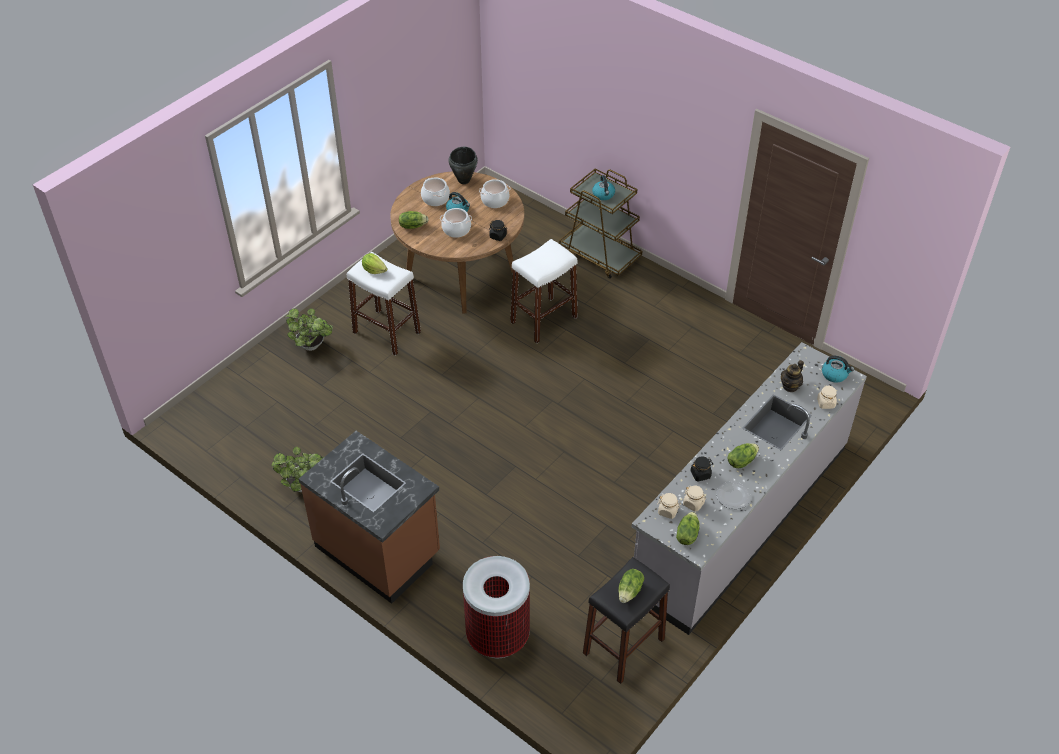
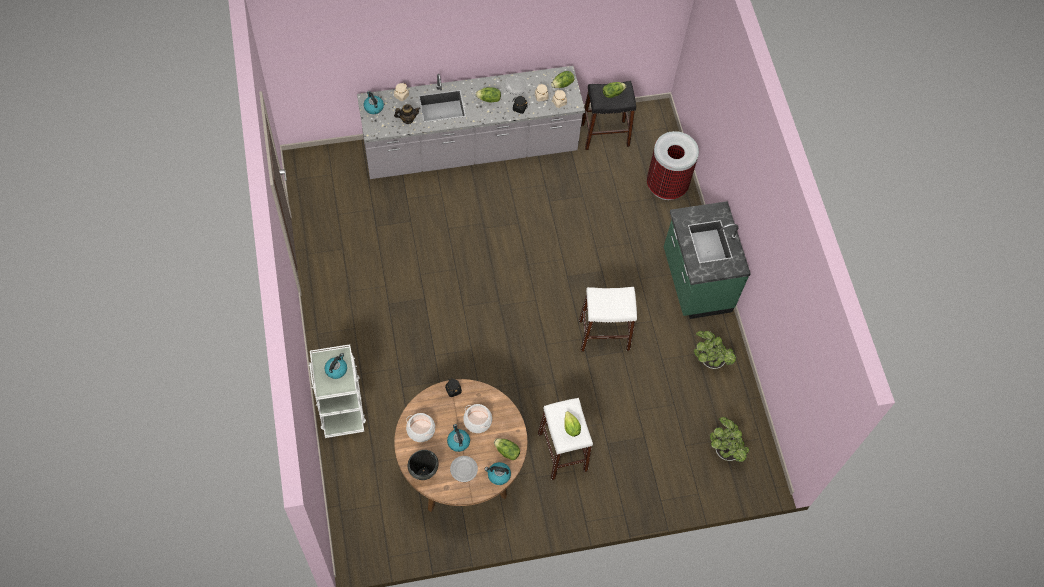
camera: 145 degrees left, 15 degrees up
(313, 346) = (626, 480): potted plant -> potted plant (725, 450)
(378, 550) = (695, 282): brown counter -> green counter
(404, 210) = (498, 475): none -> kettle
(435, 198) = (464, 469): cooking pot -> plate
(543, 320) = (441, 376): white stool -> white stool (604, 335)
(600, 255) = (340, 404): brown cart -> white cart

